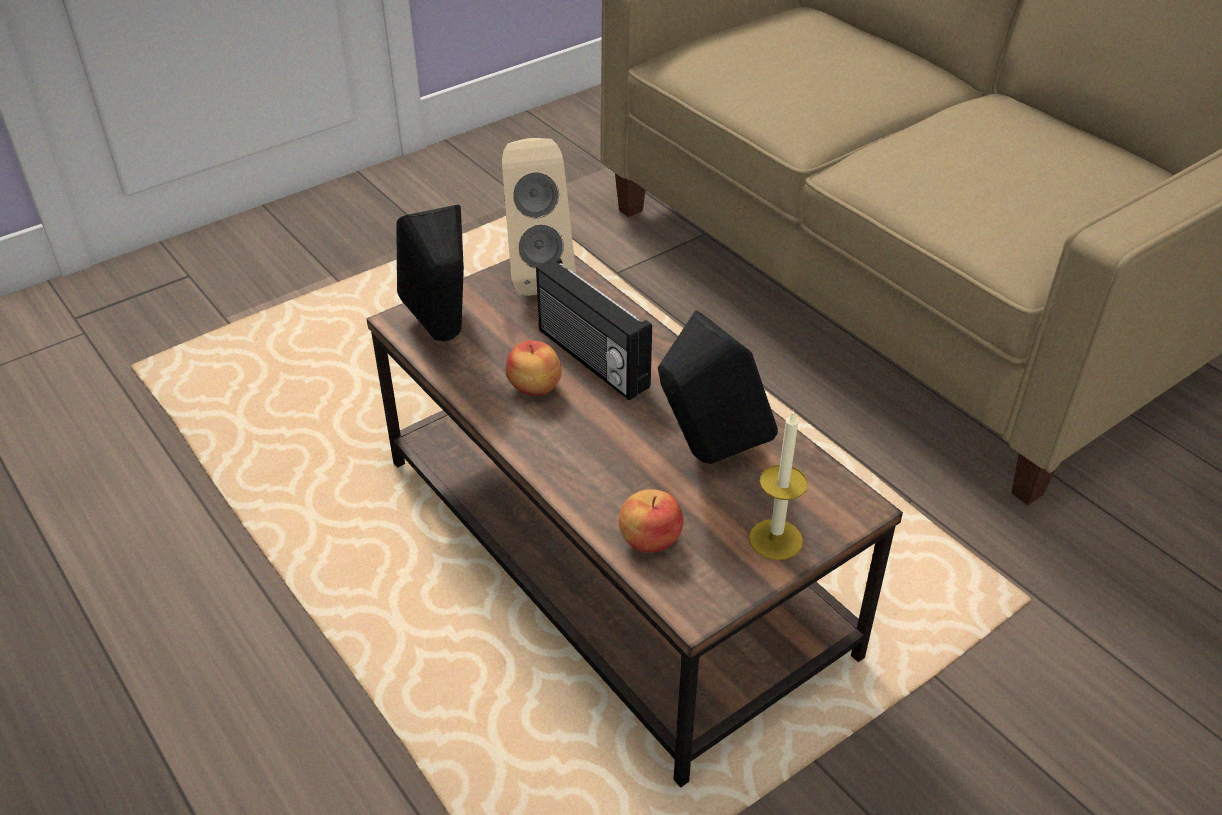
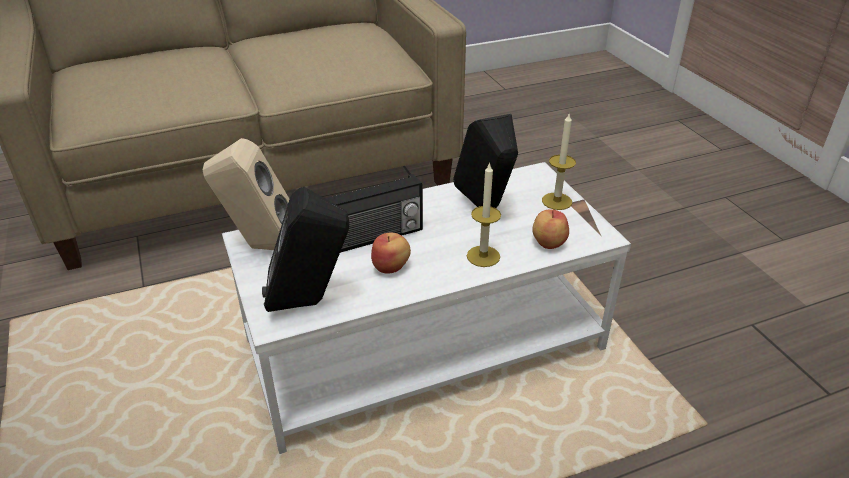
camera: 75 degrees left, 5 degrees down
(588, 471) = (483, 256): none -> candle
(614, 554) = (425, 343): brown coffee table -> white coffee table

